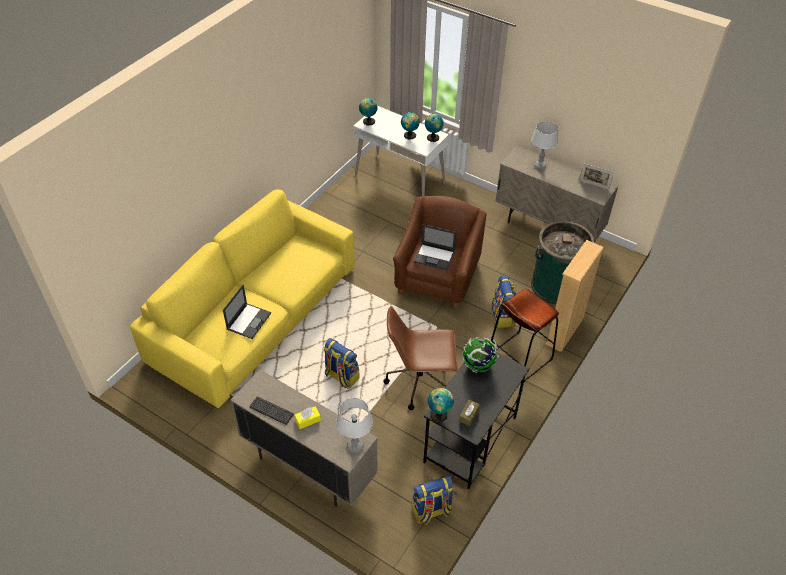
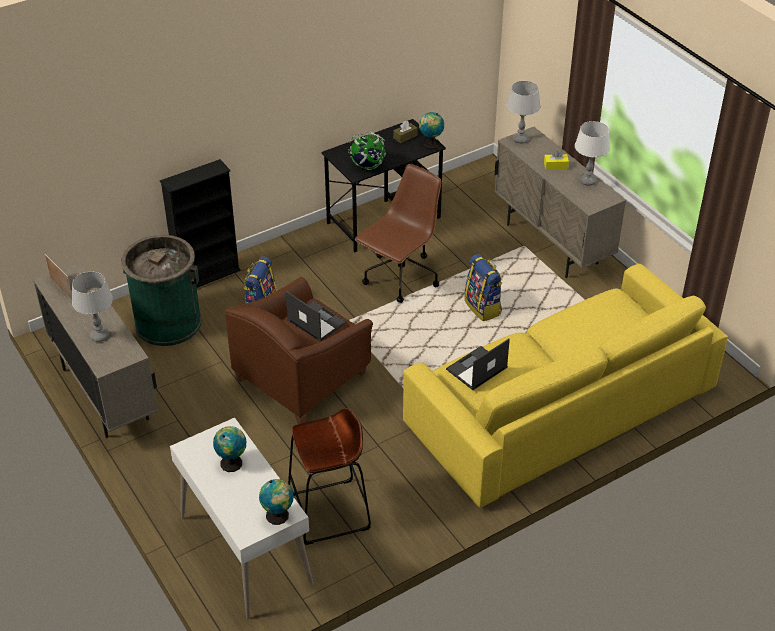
camera: 155 degrees left, 5 degrees down
(249, 321) = (579, 321): laptop -> laptop (476, 369)
(271, 410) = (588, 181): keyboard -> white table lamp
(420, 382) = (400, 278): brown office chair -> brown office chair turned 75 degrees counterclockwise
(431, 511) = (454, 187): backpack -> none
(433, 137) = (198, 447): globe -> none
(519, 357) = (278, 267): brown stool -> brown stool (329, 512)
(564, 331) = (207, 275): beige bookcase -> black bookcase

